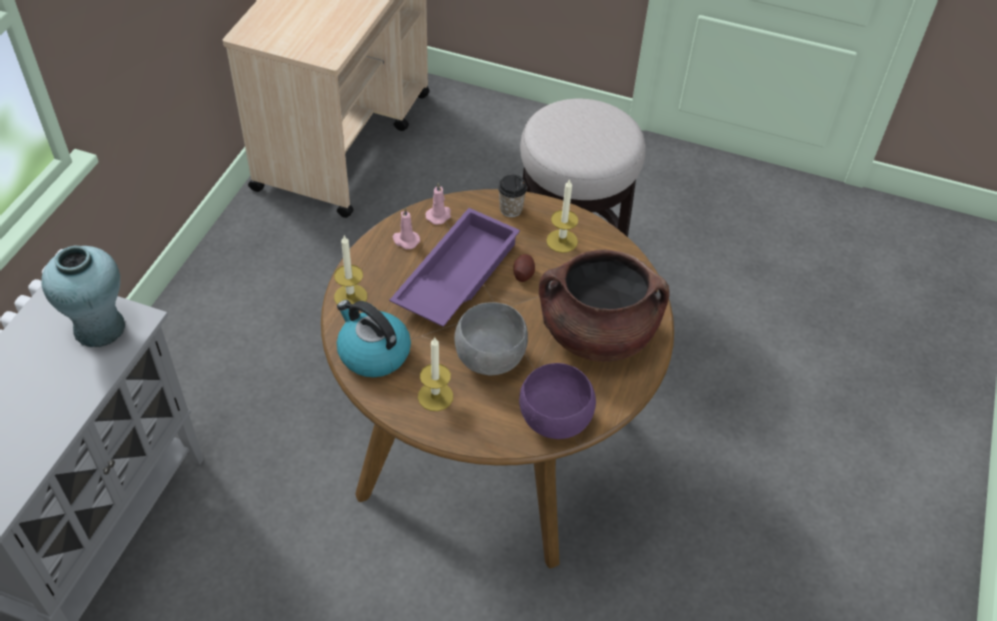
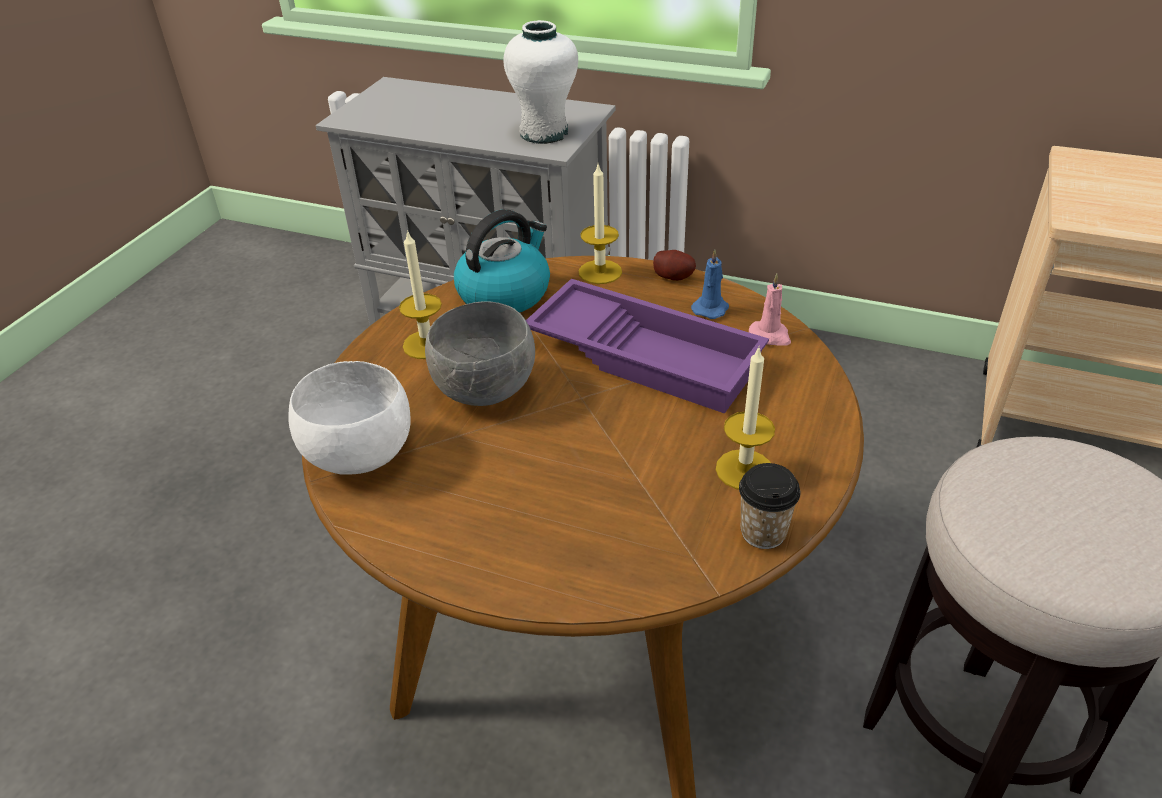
camera: 95 degrees right, 10 degrees down
(99, 328) = (544, 133): turquoise vase -> white vase
(405, 240) = (711, 308): pink candle -> blue candle
(511, 209) = (807, 408): cup -> cup (763, 532)
(523, 274) = (658, 423): potato -> potato (674, 276)
(554, 421) = (358, 454): purple bowl -> white bowl
(597, 334) = (525, 509): brown cooking pot -> none

